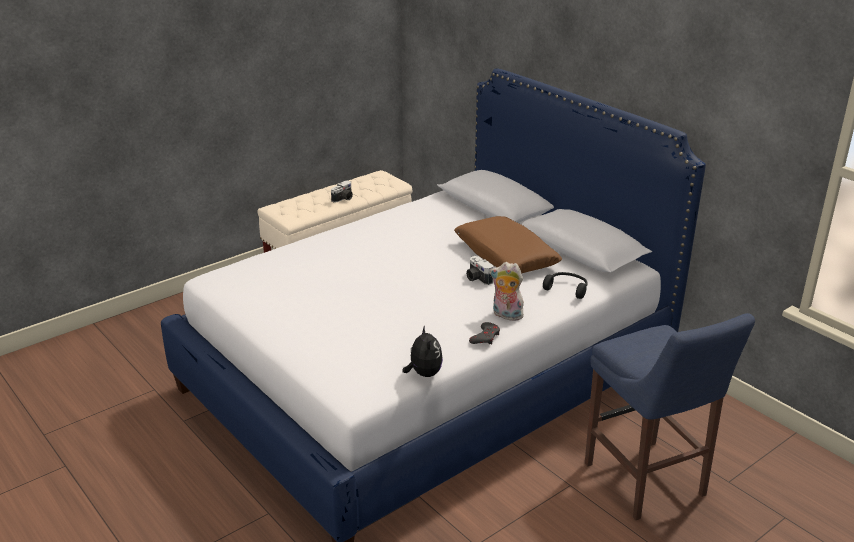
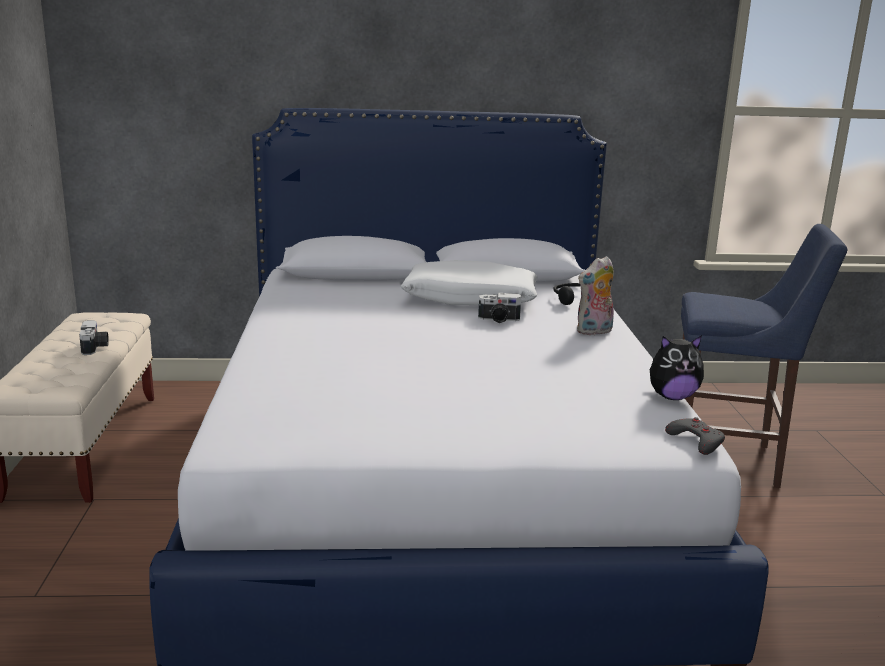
camera: 55 degrees left, 10 degrees down
(423, 373) = (672, 397): plush toy -> plush toy turned 150 degrees clockwise
(485, 337) = (628, 351): grey game controller -> grey game controller (696, 441)
(505, 256) = (470, 298): brown pillow -> white pillow

